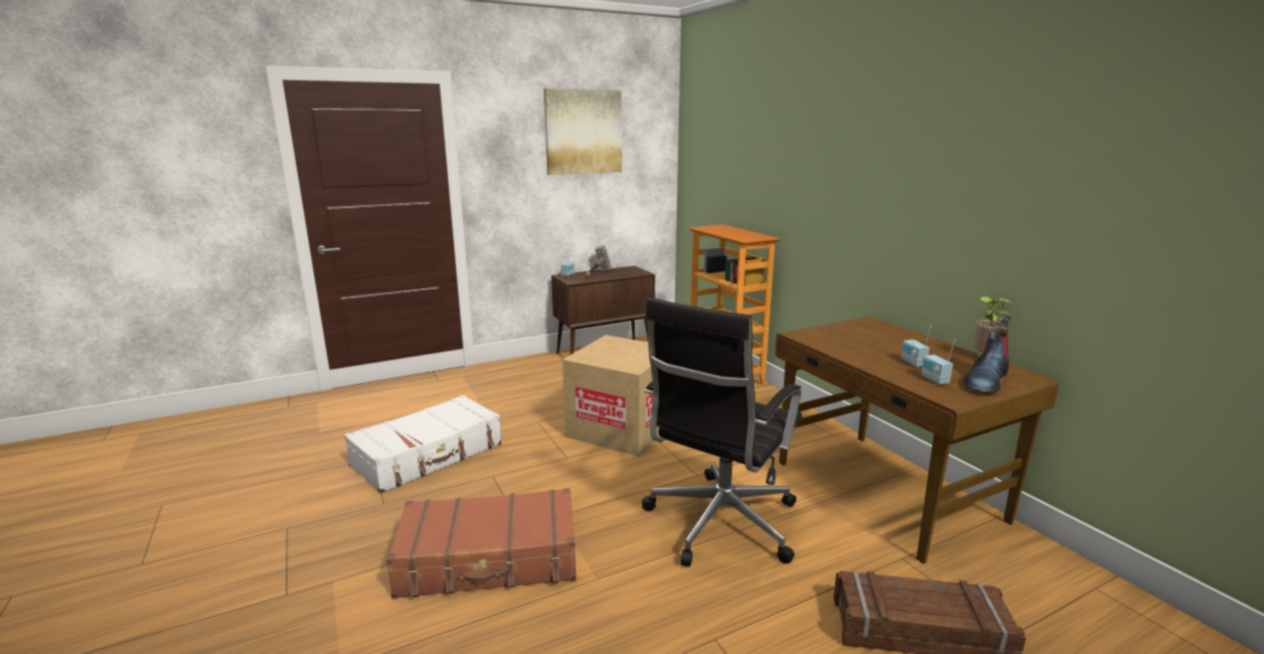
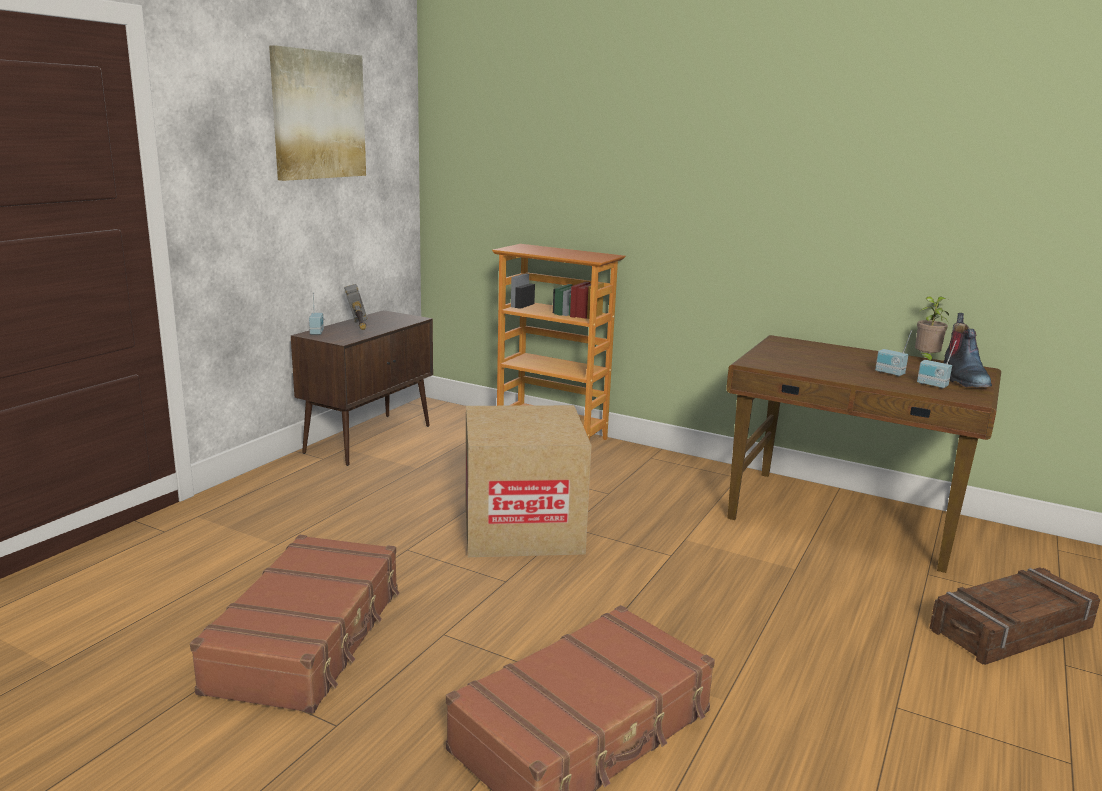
camera: 35 degrees left, 0 degrees up
(429, 455) = (309, 638): white suitcase -> brown suitcase
(719, 524) = (757, 598): black office chair -> none

